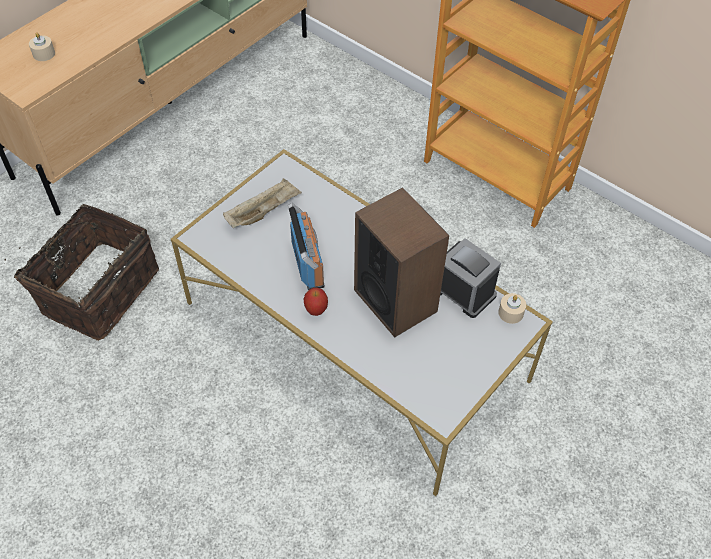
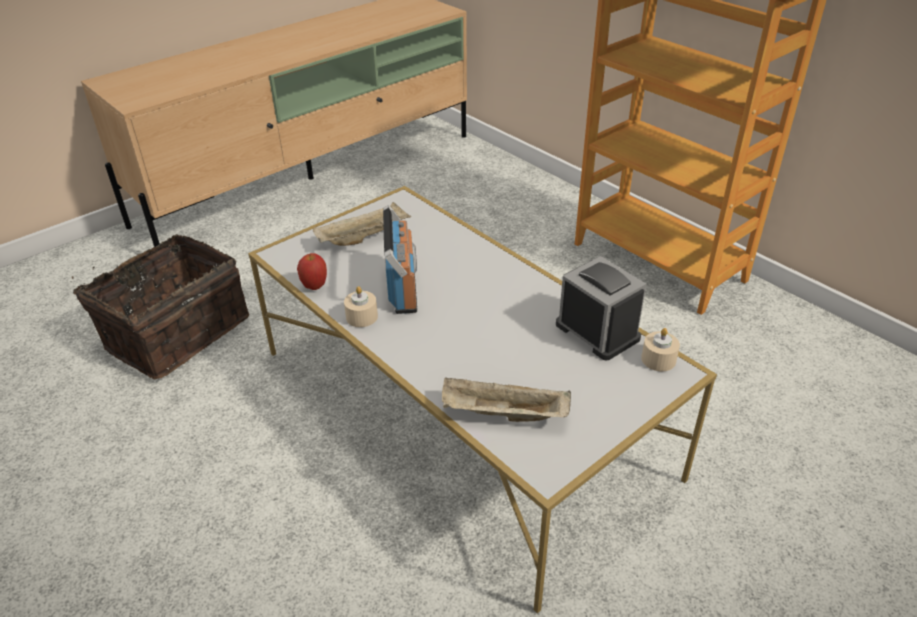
camera: 10 degrees right, 15 degrees down
(44, 54) = (167, 78): beige candle -> beige candle (361, 317)
(316, 310) = (400, 335): apple -> apple (314, 286)
(395, 300) = (505, 333): speaker -> none
(405, 374) = (502, 415): none -> beige tray

